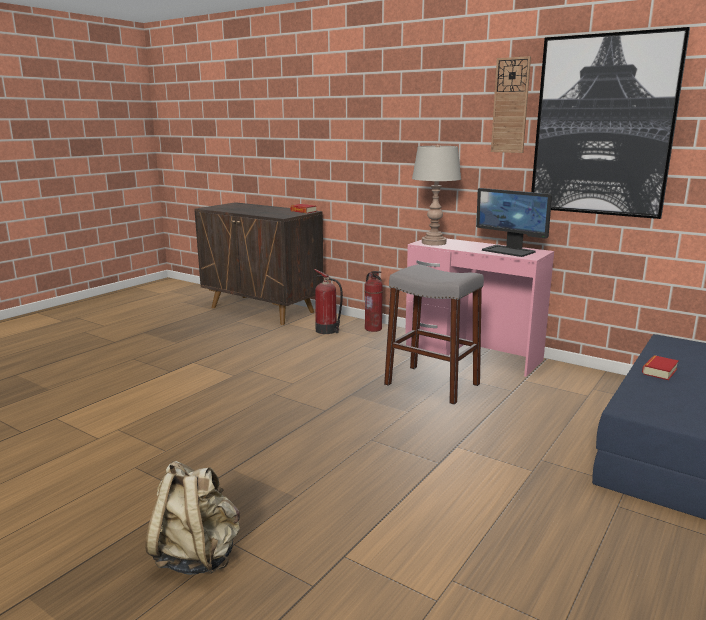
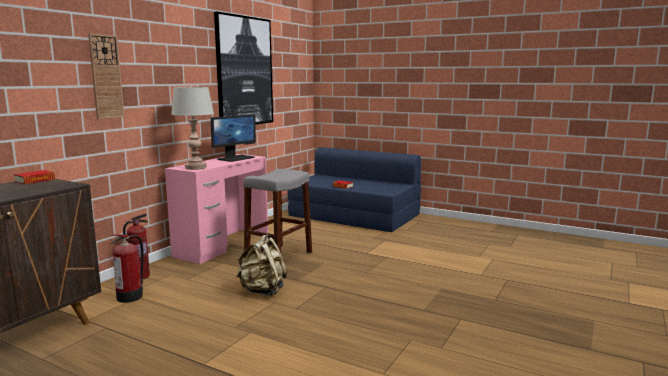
camera: 95 degrees left, 5 degrees down
(197, 556) = (512, 307): beige backpack -> beige backpack (263, 291)
(510, 105) = (200, 56): wall clock -> wall clock (106, 77)

